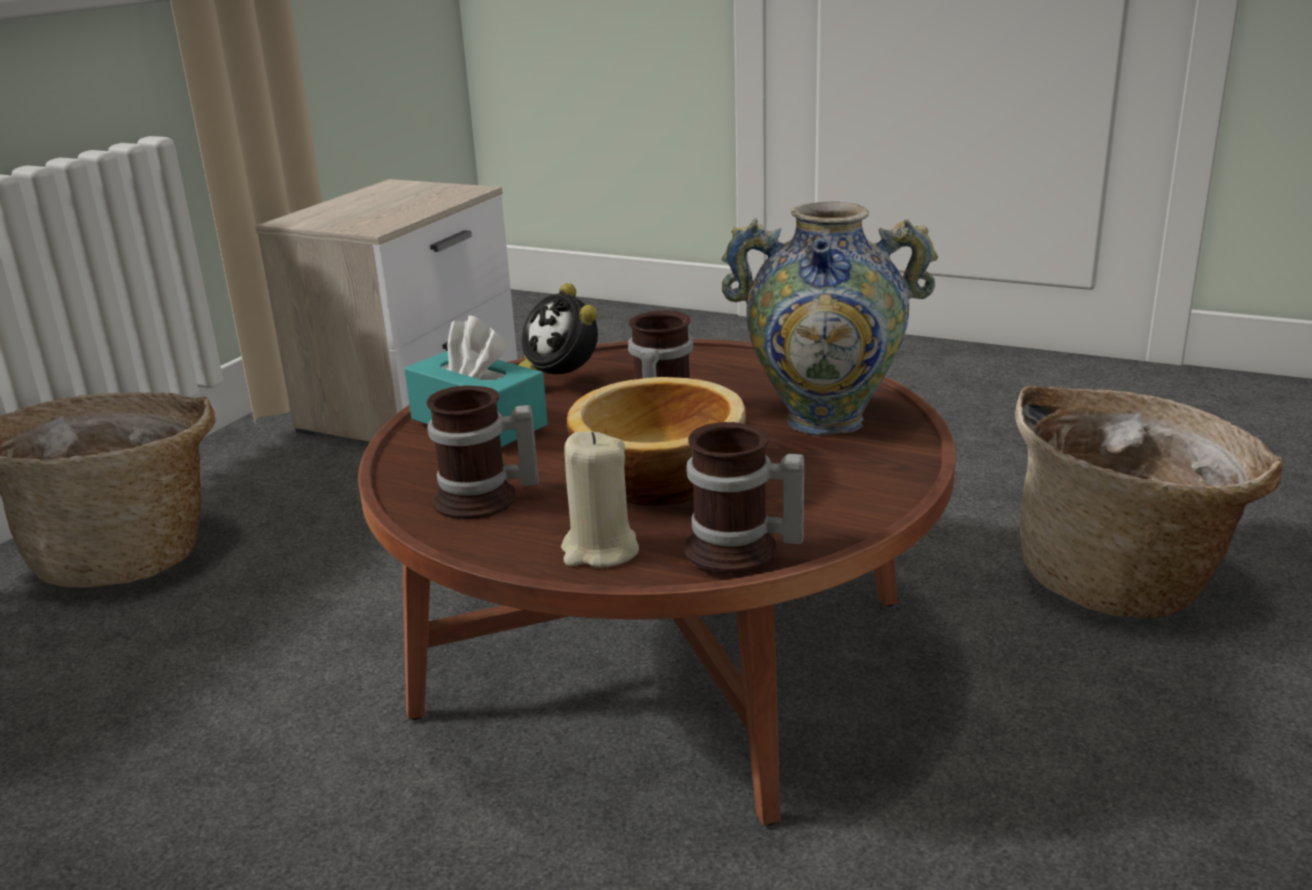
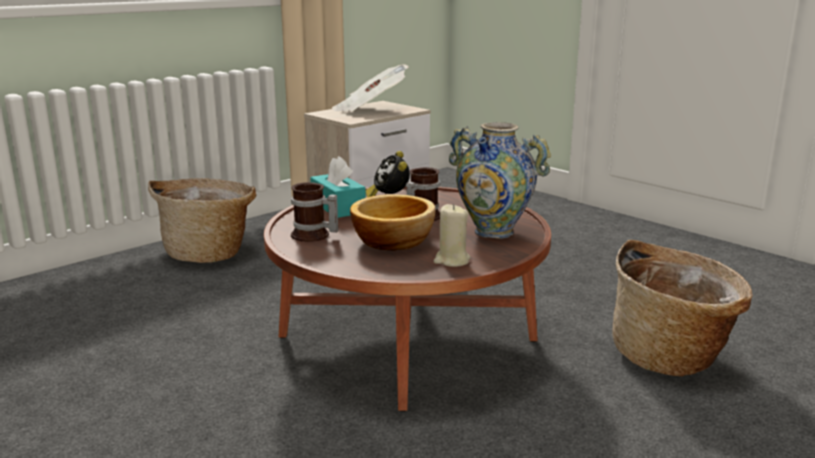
camera: 20 degrees right, 5 degrees down
(384, 201) = (369, 109): none -> newspaper
(599, 551) = (341, 261): beige candle -> beige candle (451, 260)
(740, 552) = (395, 271): mug -> none

